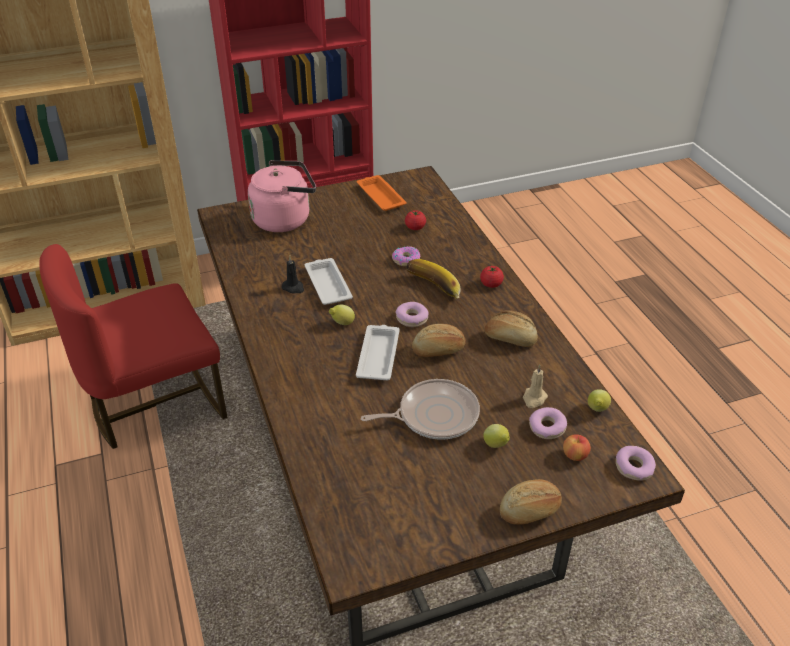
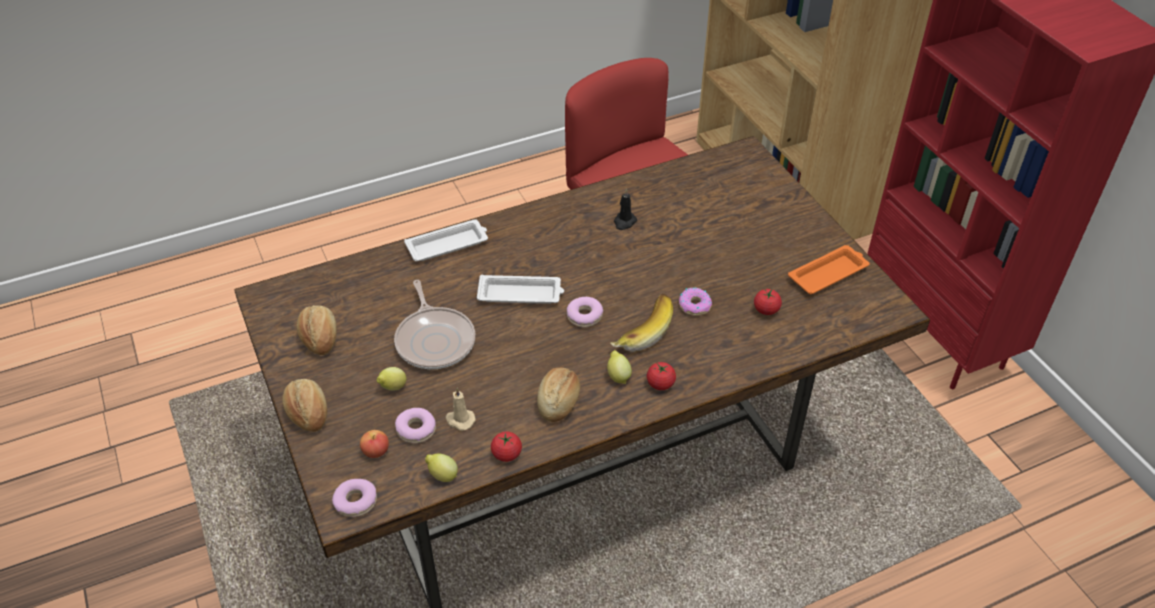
camera: 85 degrees right, 5 degrees up
(285, 219) = (751, 200): pink kettle -> none
(327, 284) = (634, 246): white tray -> white tray (448, 244)
(342, 323) = (570, 263): lemon -> lemon (618, 376)
(439, 350) = (533, 340): bread -> bread (319, 337)
(569, 370) = (506, 454): none -> tomato

